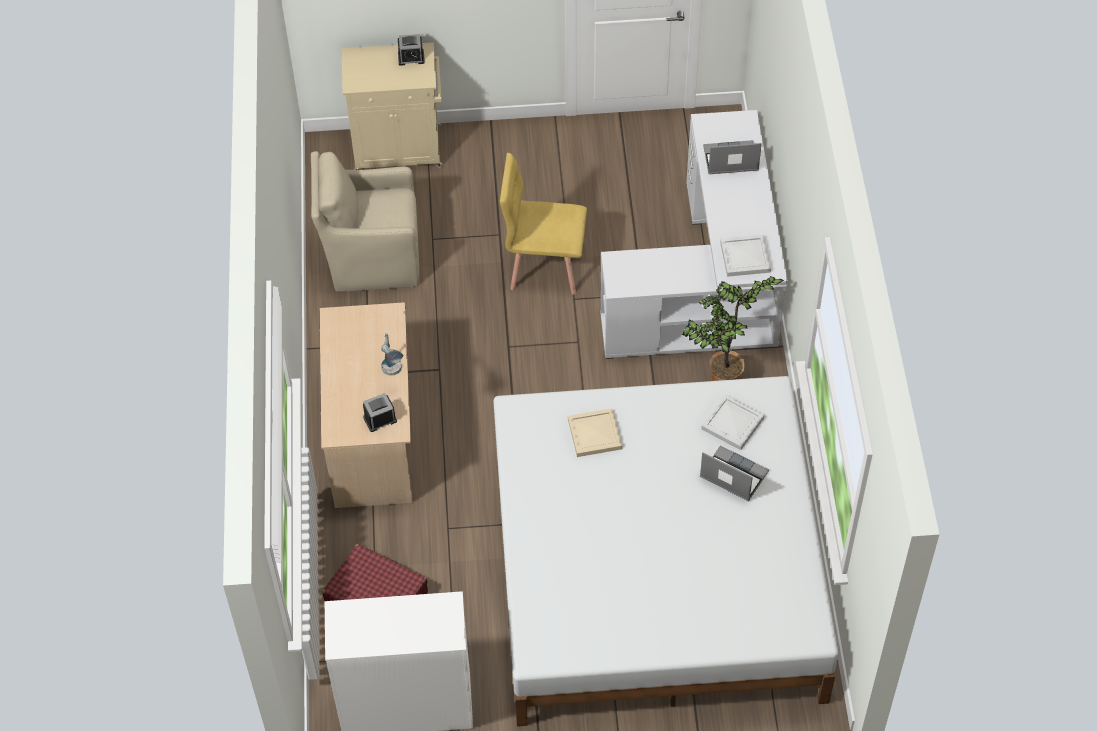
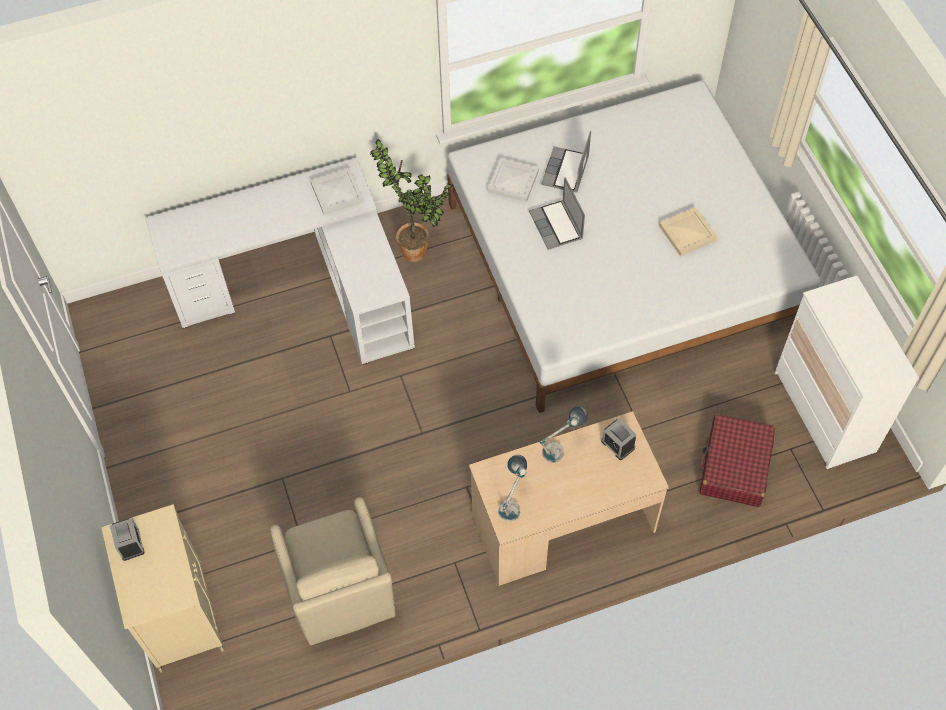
camera: 105 degrees left, 5 degrees up
(355, 325) = (512, 502): none -> table lamp
(545, 266) = (315, 426): yellow chair -> none
(595, 434) = (559, 277): beige tray -> beige tray (687, 232)
(730, 160) = (216, 226): laptop -> laptop (557, 226)

